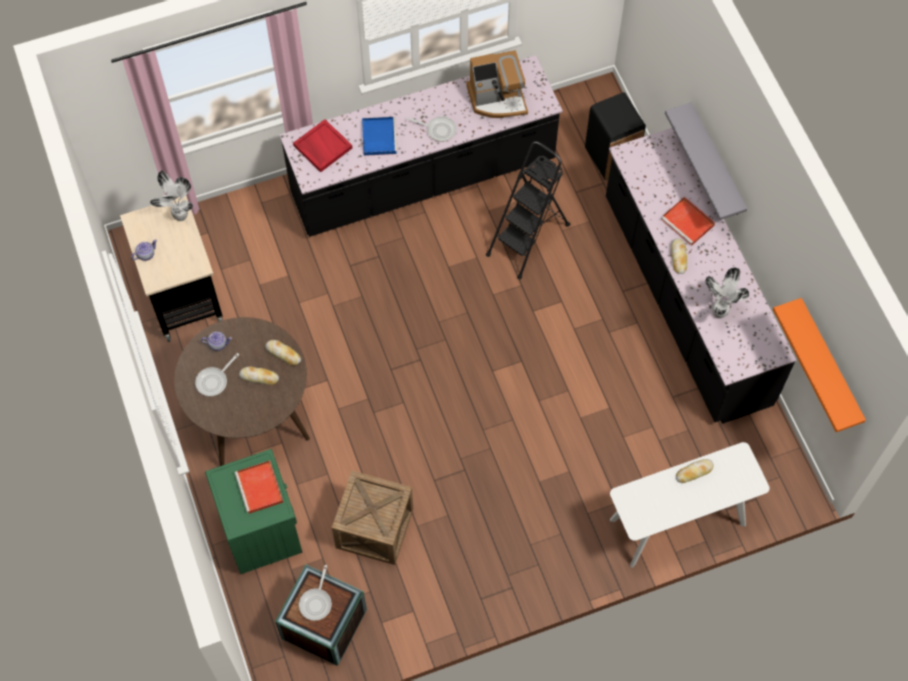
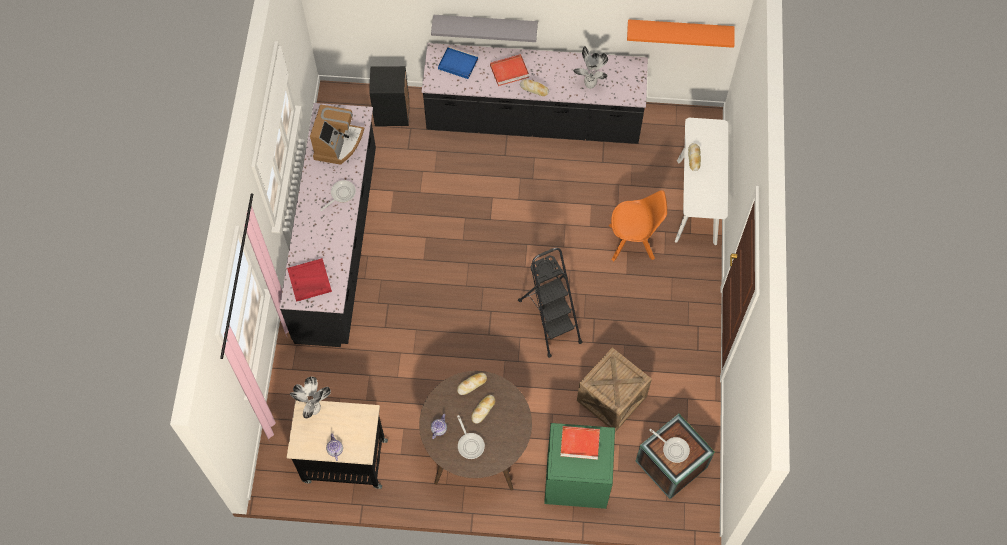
camera: 65 degrees left, 0 degrees up
(379, 136) = (323, 237): blue tray -> blue tray (457, 64)
(529, 238) = (429, 196): step ladder -> step ladder (549, 319)
(584, 472) = (633, 242): none -> orange chair

